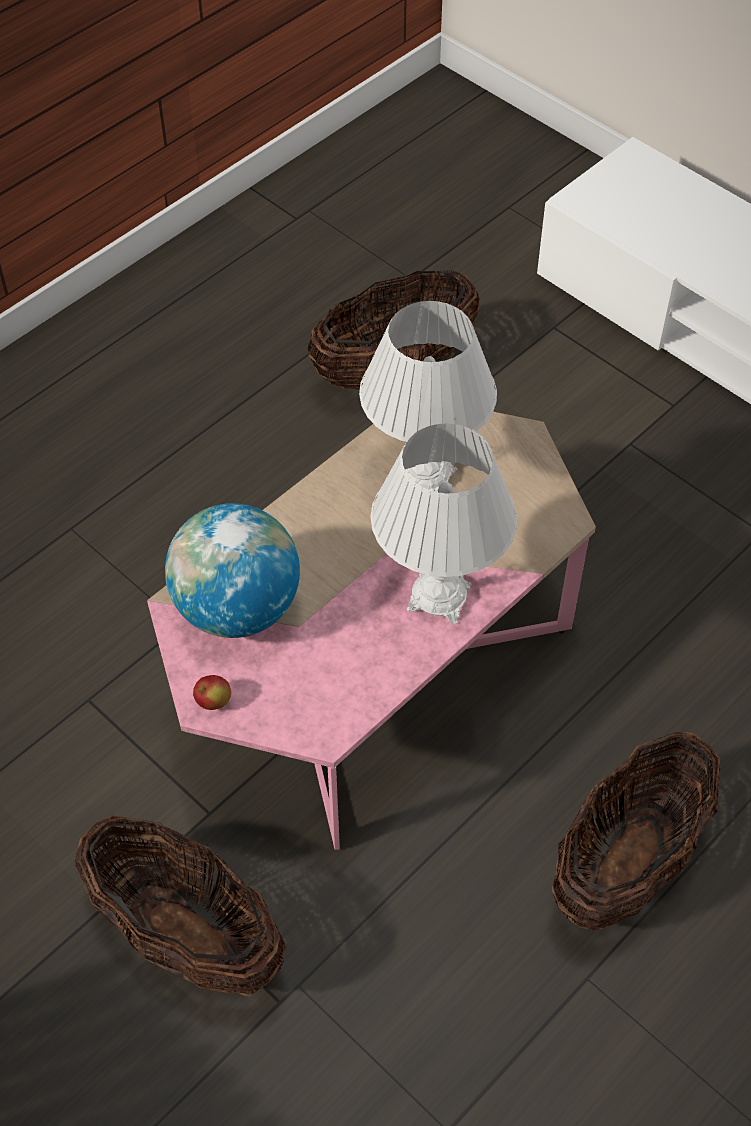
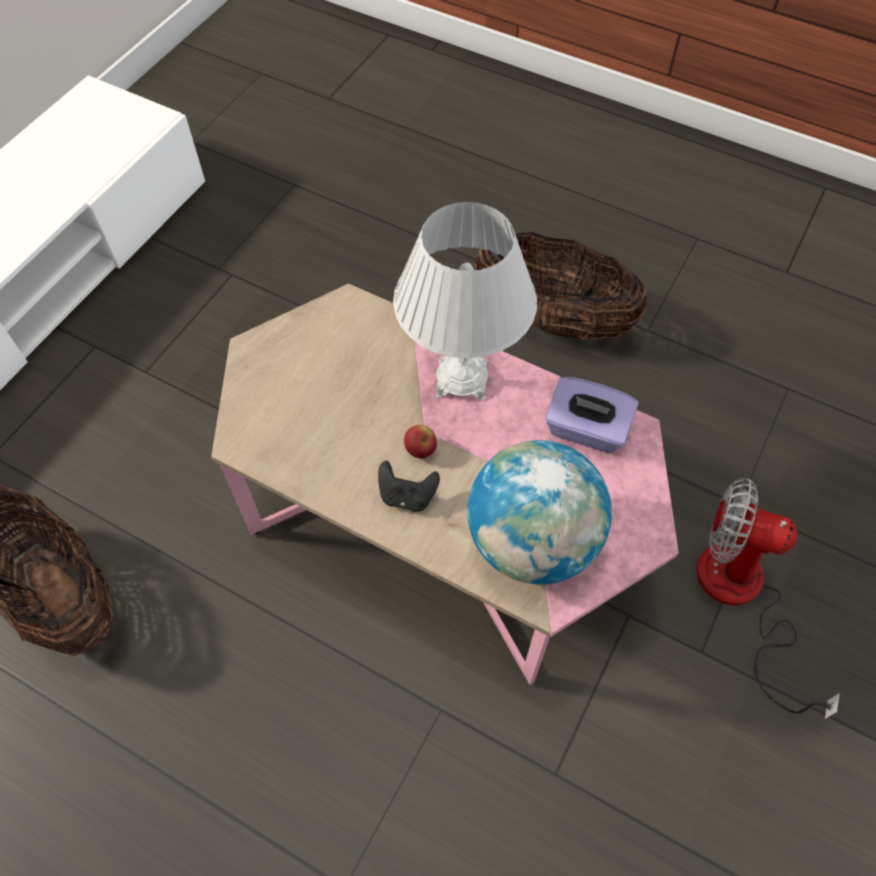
camera: 105 degrees left, 5 degrees up
(186, 934) = (740, 598): basket -> fan
(213, 701) = (642, 530): apple -> apple (420, 450)
(319, 525) = (407, 496): none -> black game controller
(342, 689) = (586, 430): none -> purple tissue box
(424, 476) = (321, 419): white table lamp -> none

